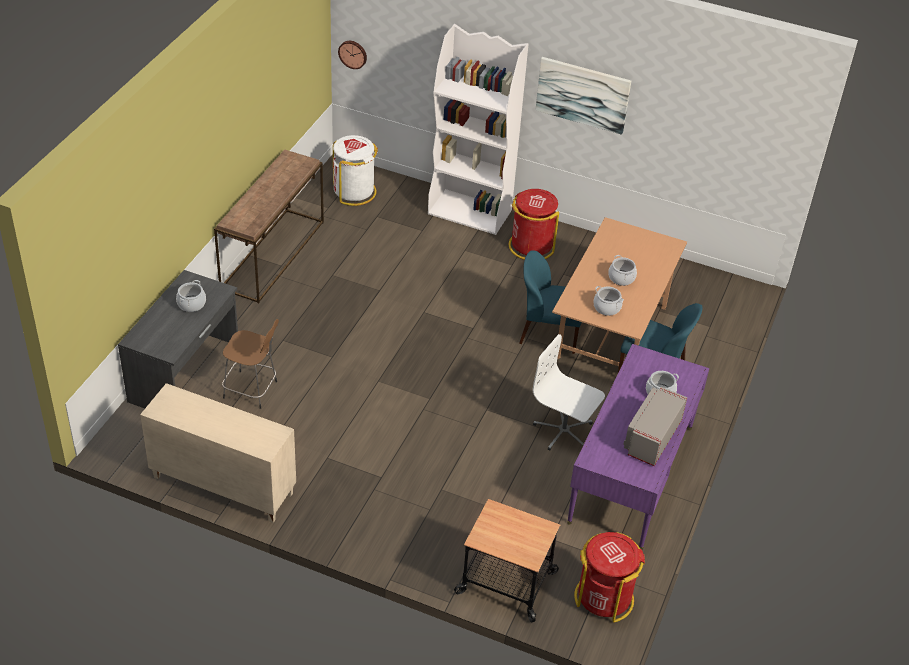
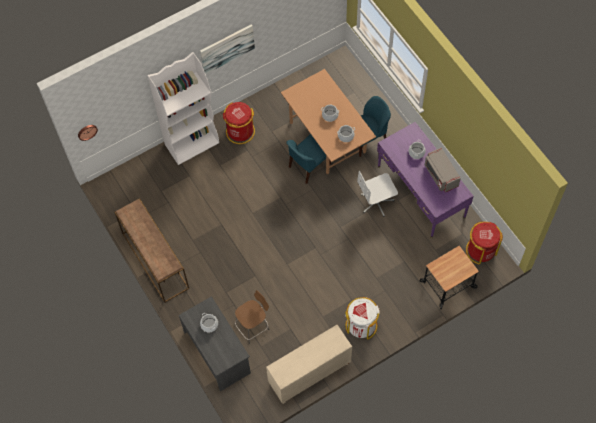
camera: 50 degrees left, 20 degrees up
(354, 192) = (132, 190): white trash can -> white trash can (361, 325)

